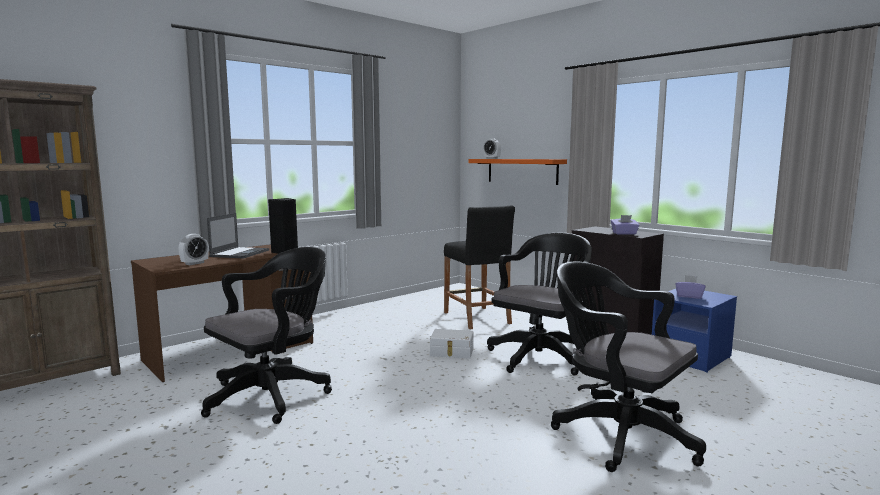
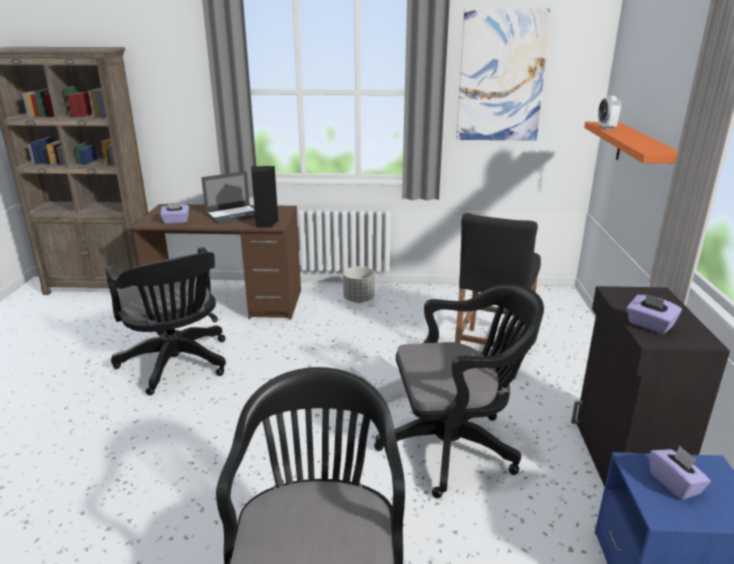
camera: 45 degrees right, 15 degrees up
(194, 263) = (176, 221): alarm clock -> purple tissue box
(273, 394) = (177, 365): black office chair -> black office chair turned 60 degrees clockwise
(341, 320) = (358, 299): none -> grey planter
(406, 133) = (501, 76): none -> picture

